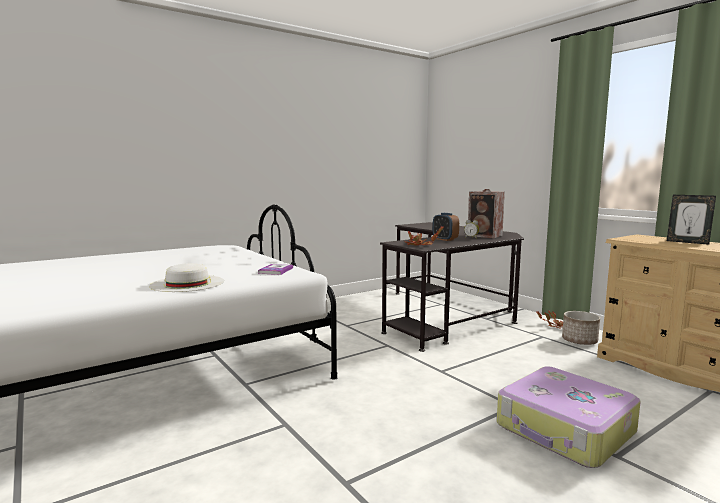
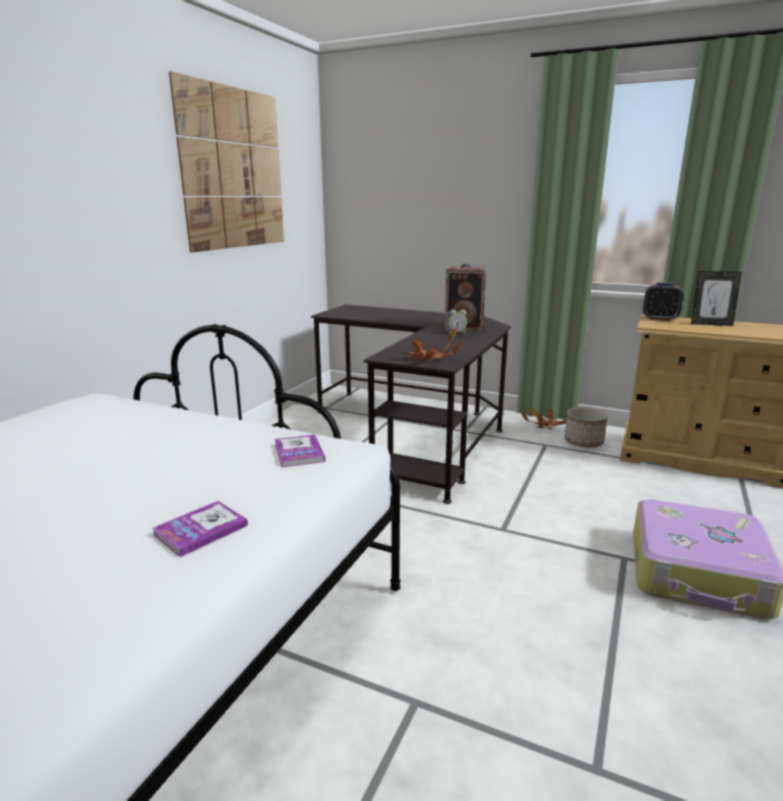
camera: 30 degrees left, 10 degrees up
(187, 283) = (200, 530): white hat -> book
(349, 130) = (233, 169): none -> picture
(445, 239) = (434, 341): alarm clock -> alarm clock (659, 319)

